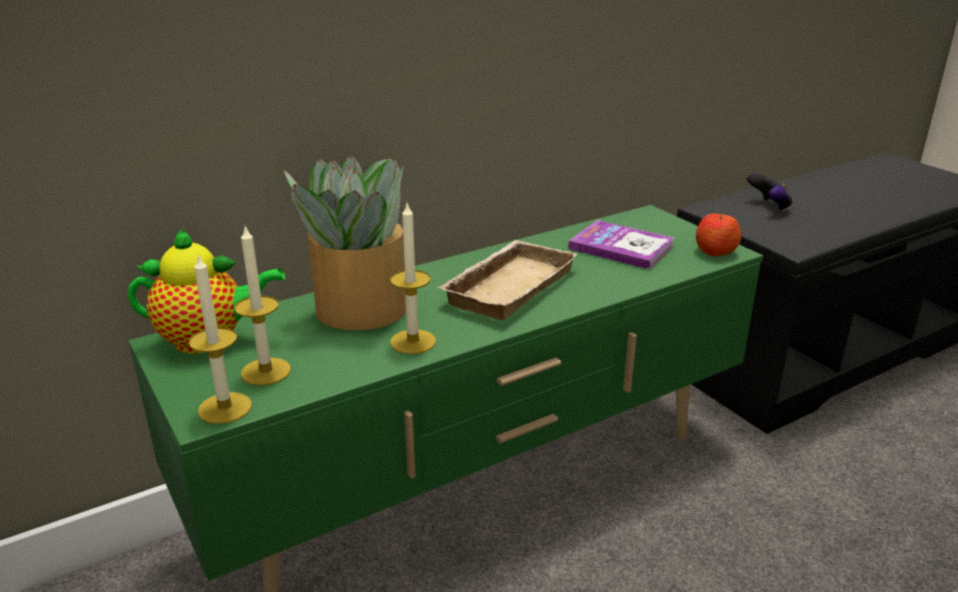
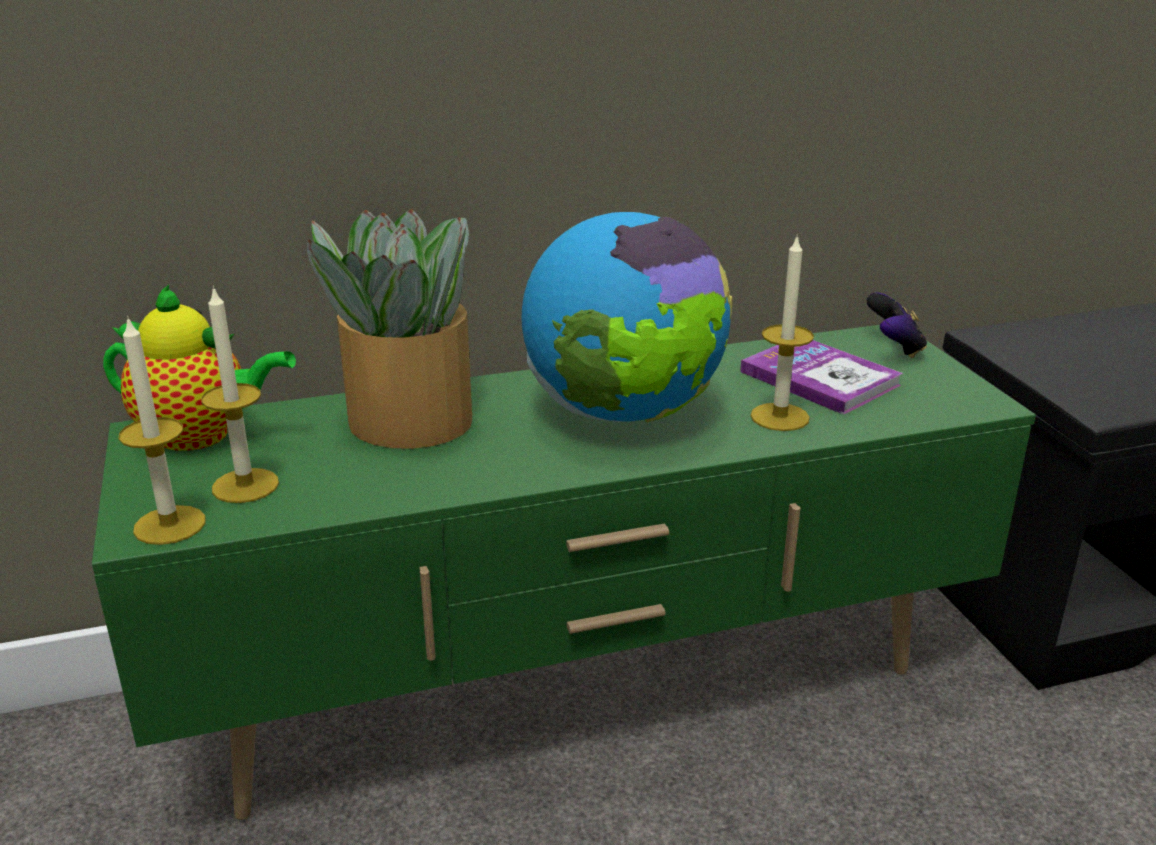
camera: 15 degrees right, 0 degrees up
(413, 342) = (452, 473): candle -> candle (779, 417)
(507, 286) = (624, 413): beige tray -> globe
(715, 251) = (960, 401): apple -> none
(768, 207) = (1091, 344): game controller -> game controller (894, 348)

